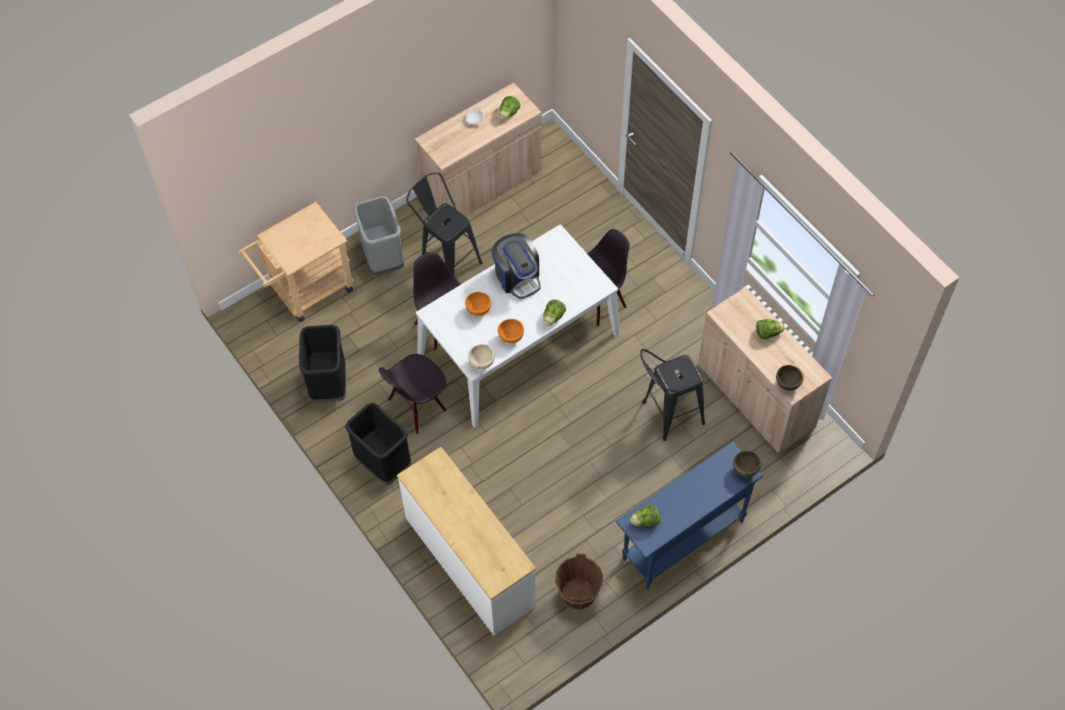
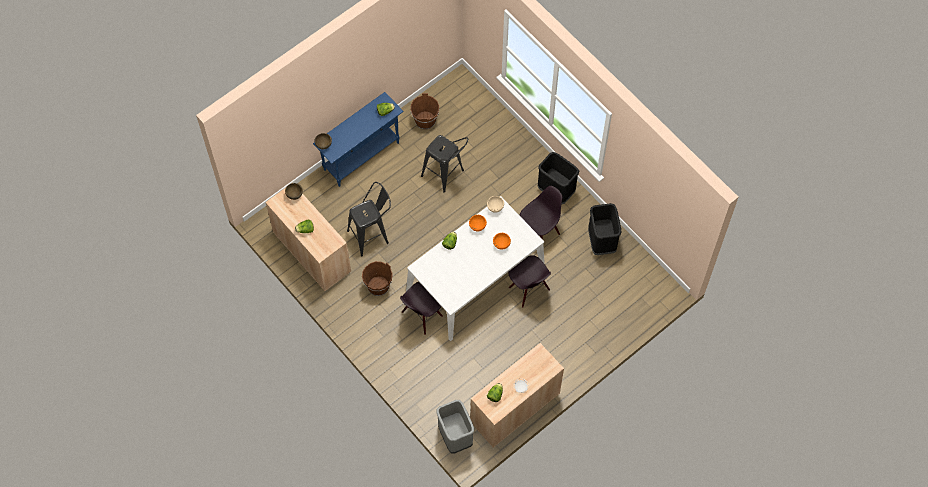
camera: 175 degrees right, 5 degrees up
(305, 291) = (631, 310): beige cart -> none
(383, 259) = (580, 339): grey trash can -> grey trash can (455, 436)
(446, 261) = (534, 340): black stool -> black stool (446, 176)
(469, 562) = (493, 135): white dresser -> none
(517, 277) = (477, 271): coffee machine -> none
(658, 343) = (378, 286): none -> brown bucket

